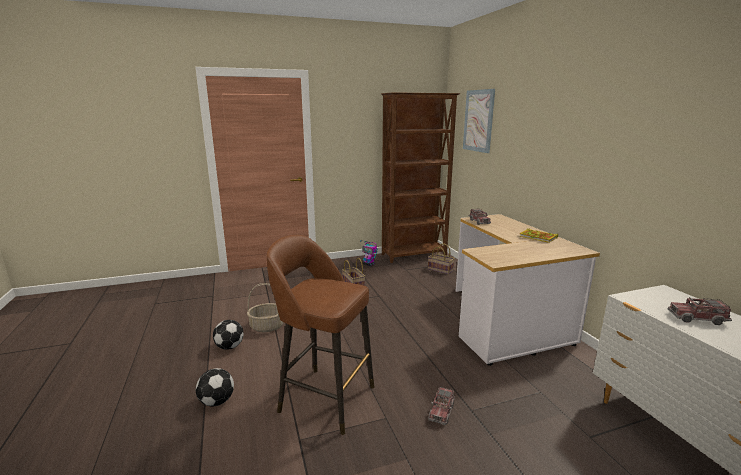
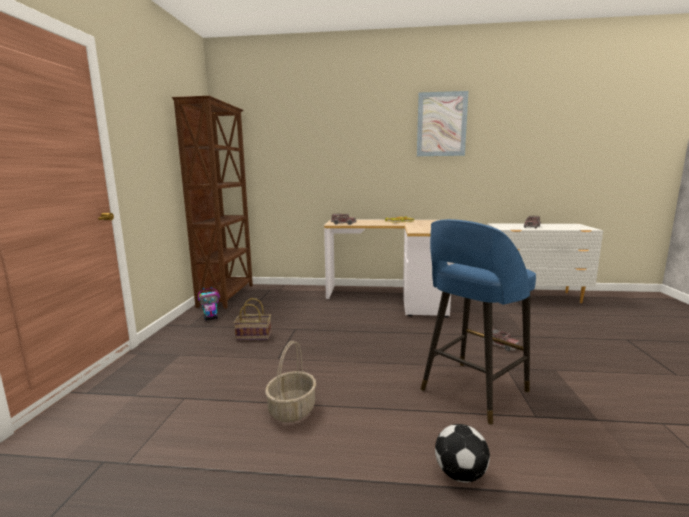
camera: 65 degrees left, 5 degrees down
(229, 346) = (321, 452): football -> none
(324, 398) = (472, 392): brown stool -> blue stool
(441, 270) = (278, 294): basket -> none
(478, 121) = (277, 137): picture -> picture (441, 124)

